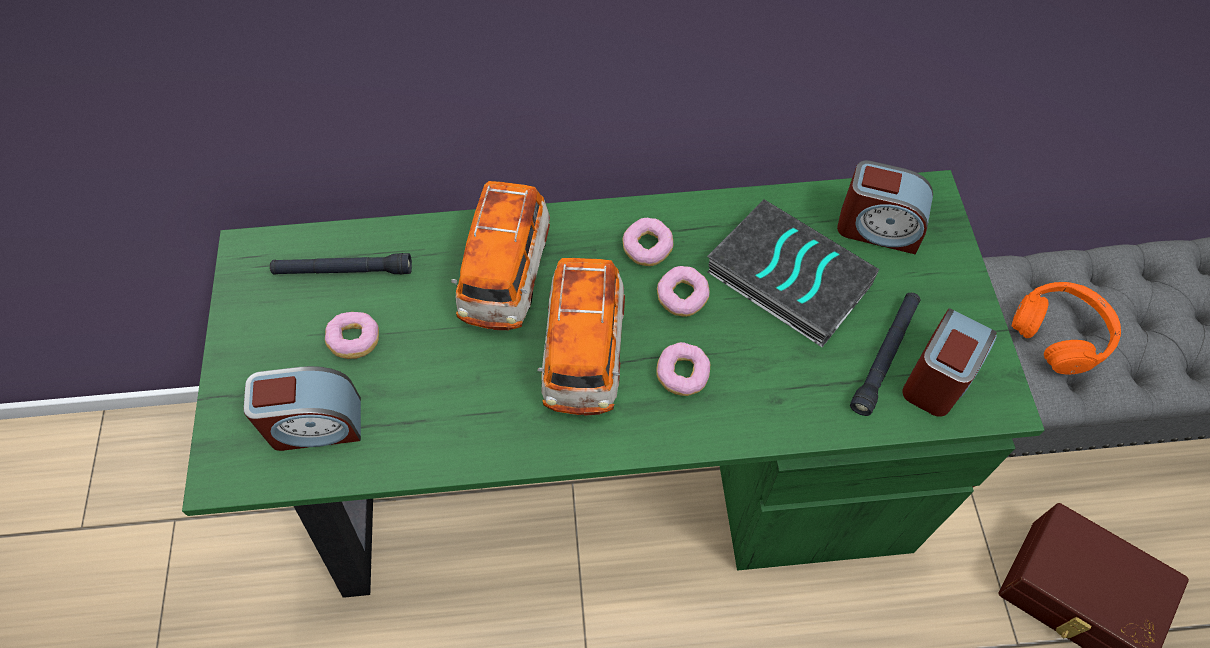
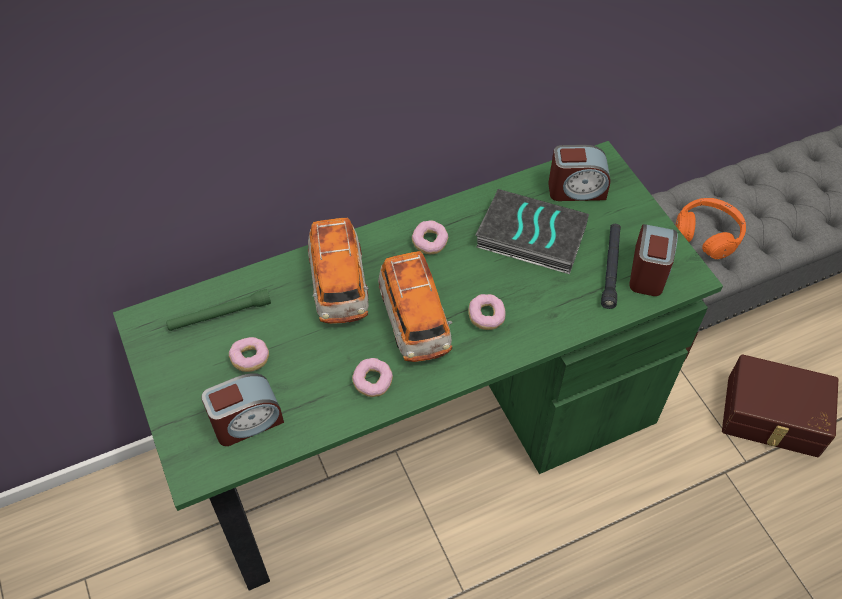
camera: 20 degrees left, 5 degrees down
(343, 271) = (220, 315): black flashlight -> green flashlight
(682, 297) = (466, 268): donut -> donut (372, 382)

